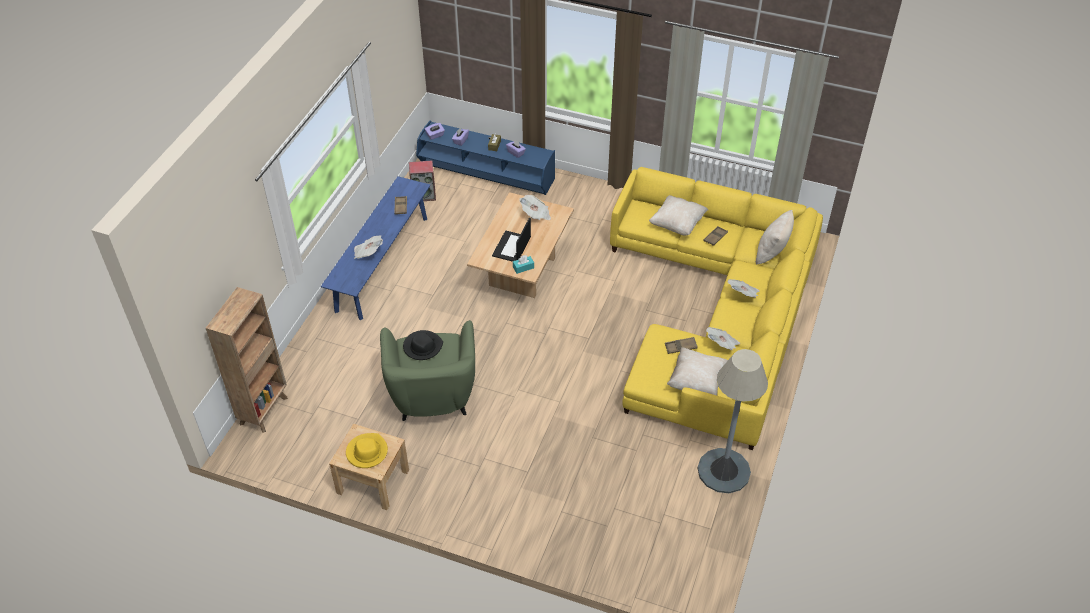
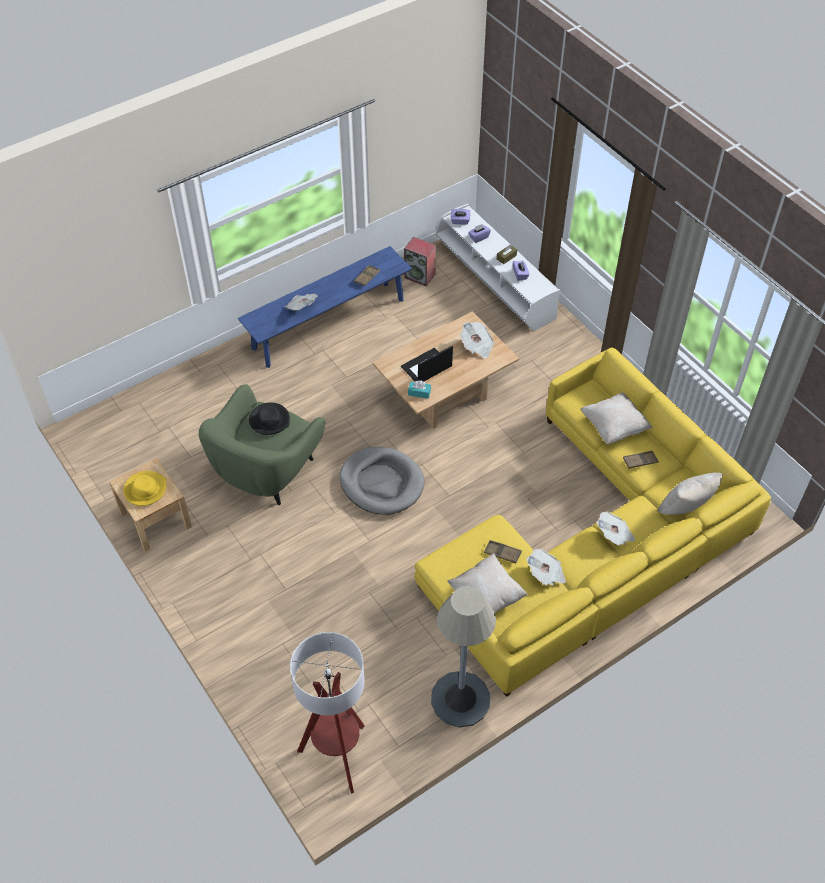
camera: 35 degrees right, 5 degrees up
(264, 410) = (126, 406): brown bookcase -> none
(486, 174) = (494, 283): blue tv stand -> white tv stand
(531, 356) = (381, 483): none -> grey dog bed
(675, 563) = (338, 756): none -> floor lamp

